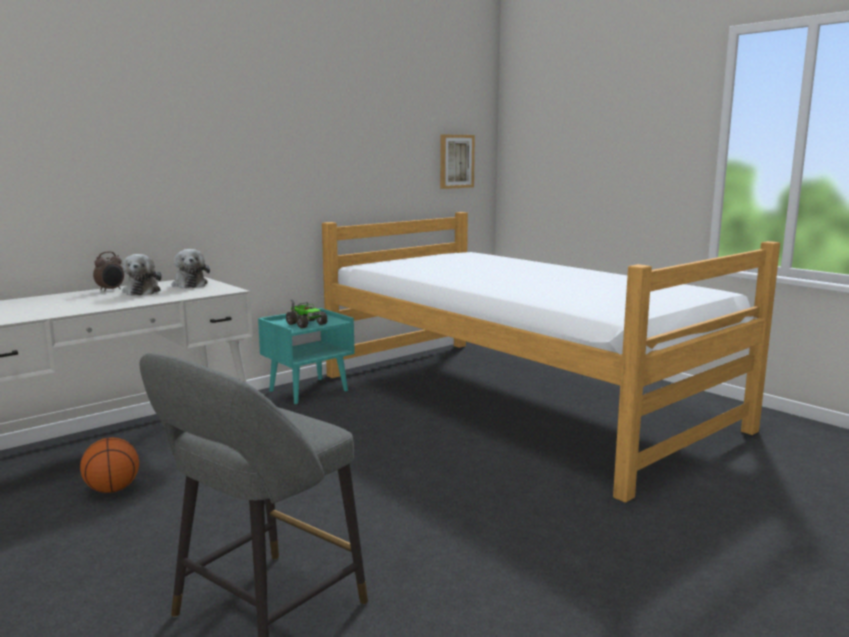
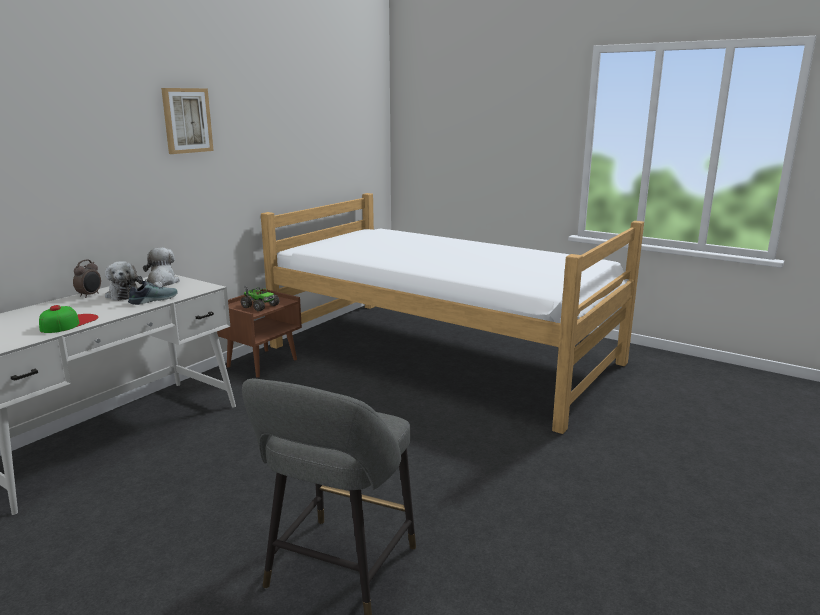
camera: 15 degrees left, 5 degrees up
(66, 309) = (69, 323): none -> cap
(113, 489) = (137, 481): basketball -> none
(165, 297) = (153, 300): none -> shoe
(189, 284) = (162, 283): plush toy -> plush toy turned 150 degrees counterclockwise
(309, 390) = (262, 363): turquoise nightstand -> brown nightstand
(456, 161) = (360, 149): picture -> picture (187, 120)

